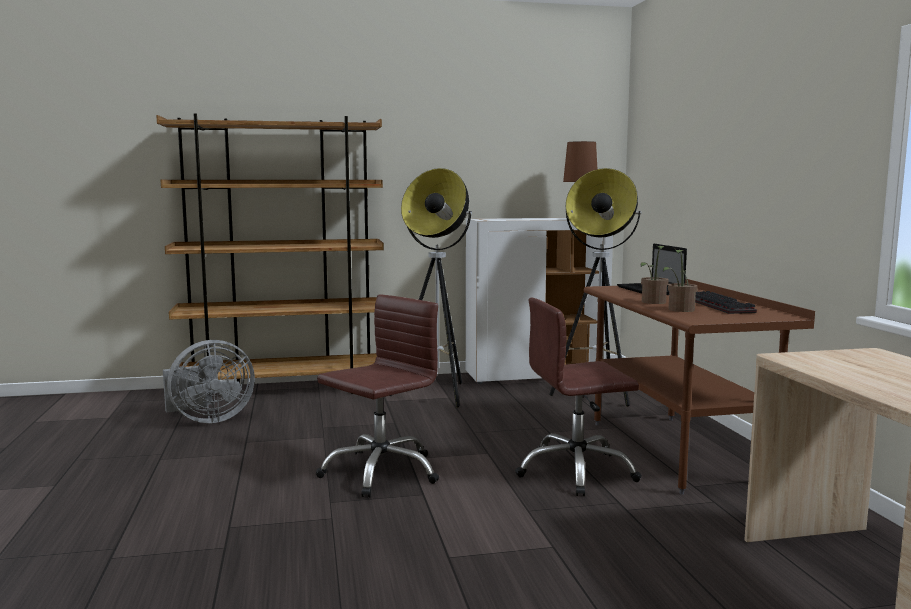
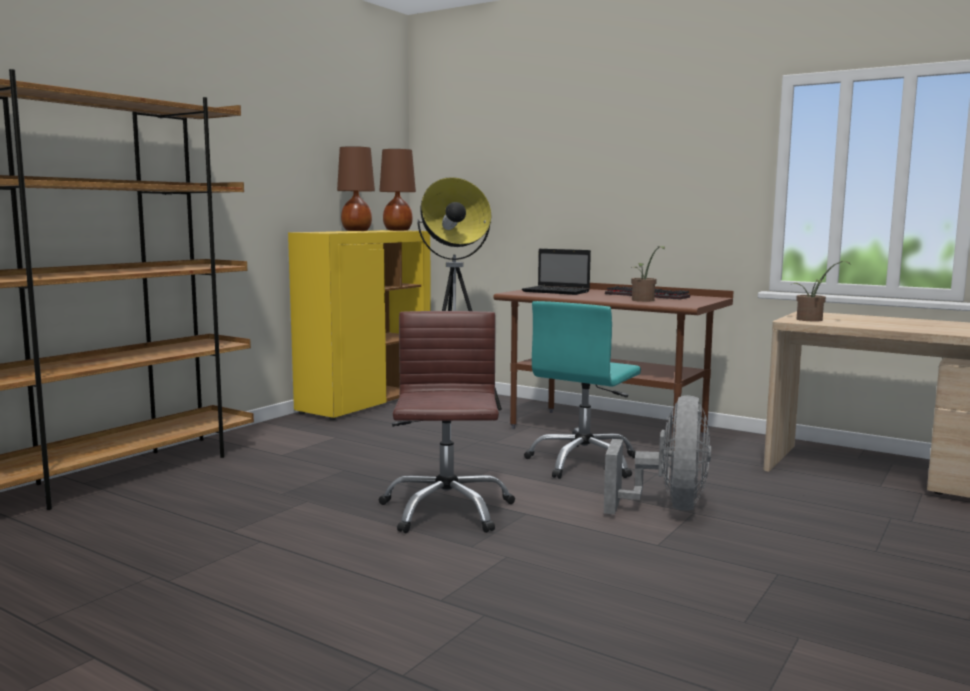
camera: 45 degrees left, 0 degrees up
(208, 419) = (108, 526): grey fan -> grey fan (667, 507)
(438, 394) = (319, 437): floor lamp -> none
(536, 218) = (356, 231): none -> brown table lamp
(536, 375) = (366, 402): white cabinet -> yellow cabinet
(576, 471) = (584, 463): brown office chair -> turquoise office chair
(653, 302) = (602, 298): potted plant -> potted plant (812, 320)

